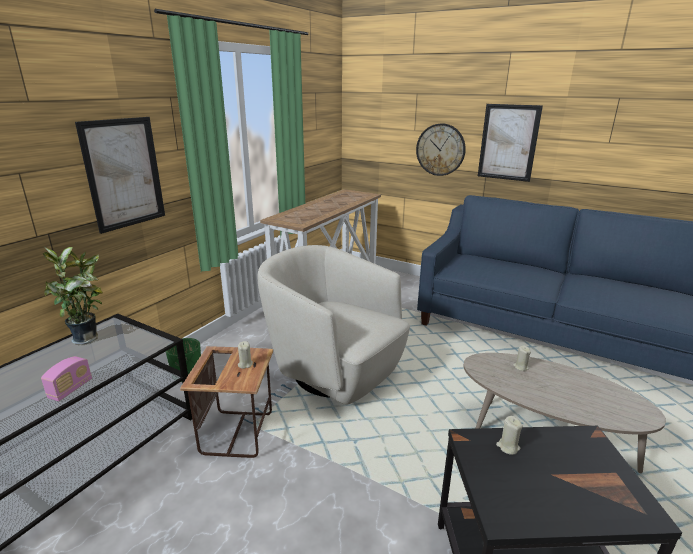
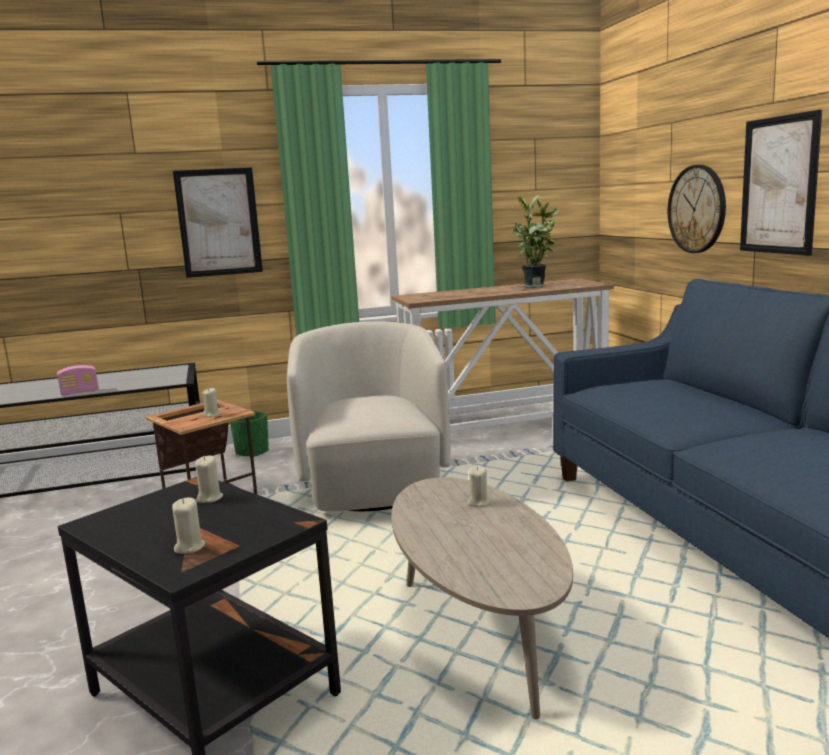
camera: 45 degrees right, 10 degrees down
(88, 338) = (148, 371): potted plant -> potted plant (536, 286)
(602, 493) = (189, 547): none -> beige candle

